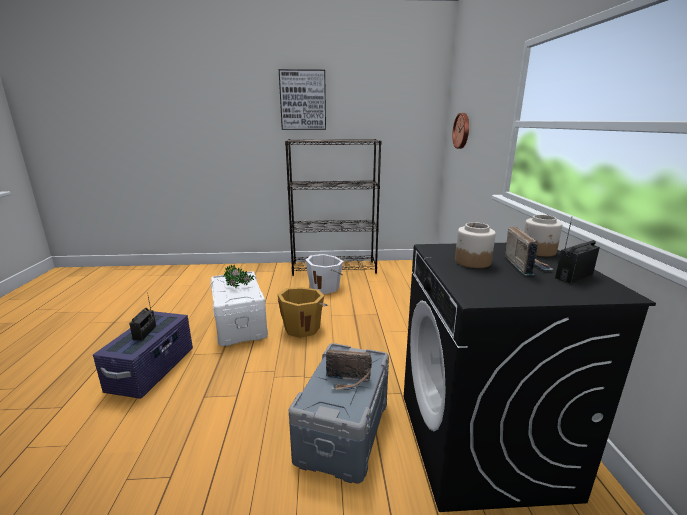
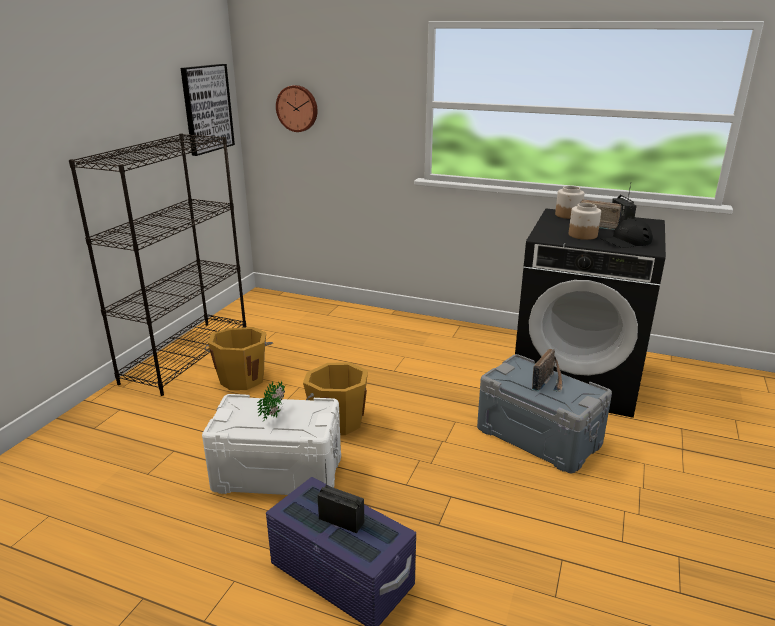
camera: 65 degrees left, 5 degrees up
(303, 100) = (70, 81): picture -> picture (207, 108)
(325, 287) = (242, 378): white bucket -> orange bucket
(490, 283) = (626, 241): none -> black cap

